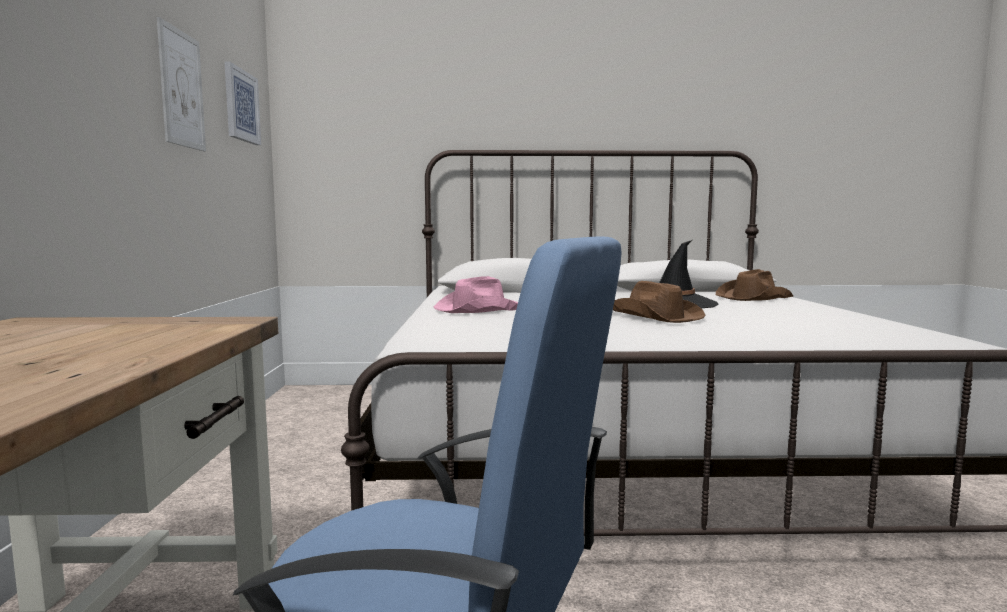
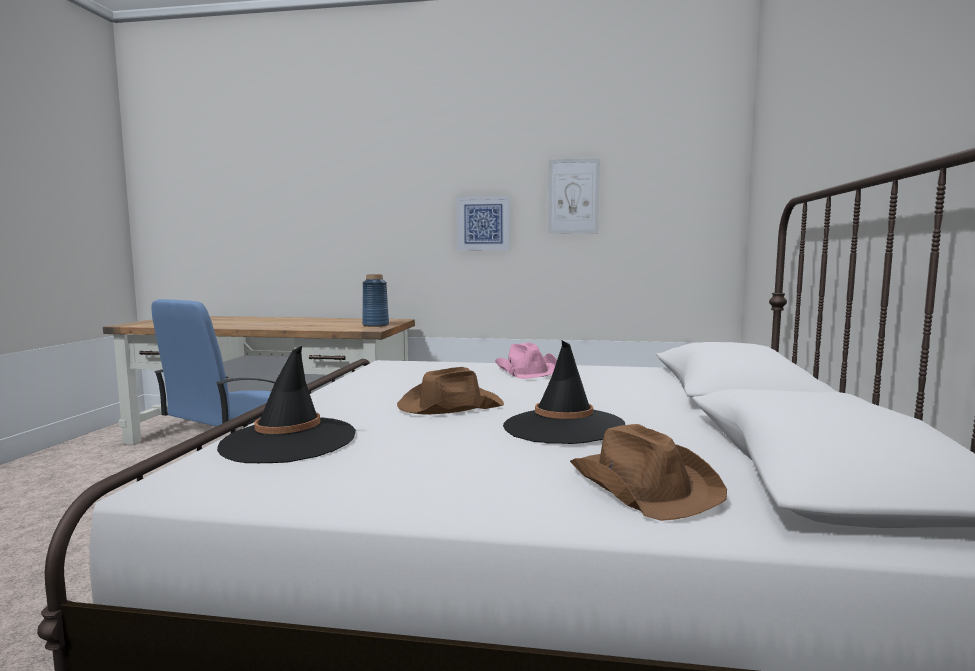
camera: 100 degrees right, 0 degrees up
(146, 324) = (375, 325): none -> blue vase
(241, 106) = (672, 187): picture -> picture (483, 223)
(826, 334) = (289, 441): none -> black hat

